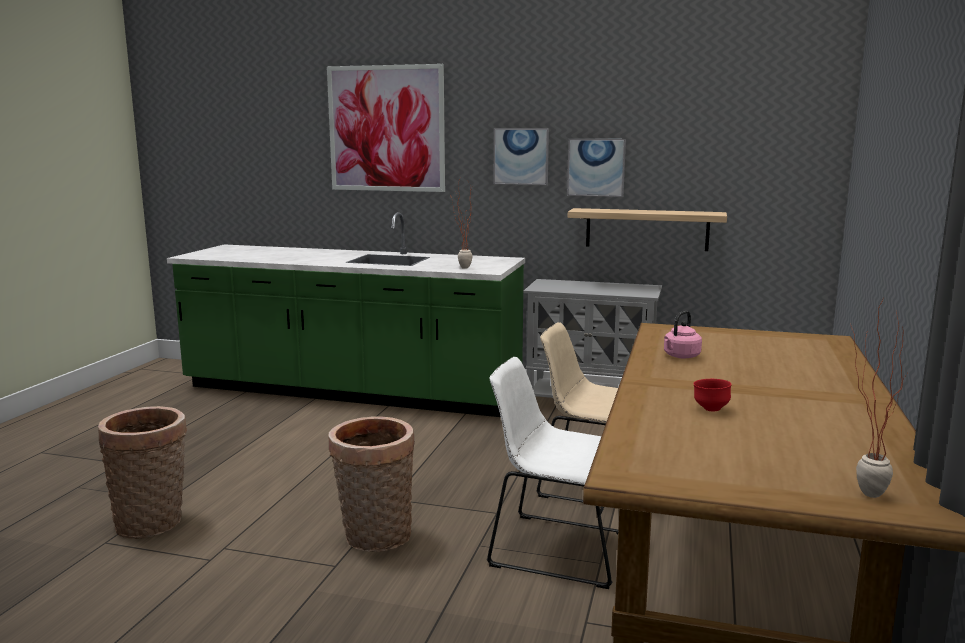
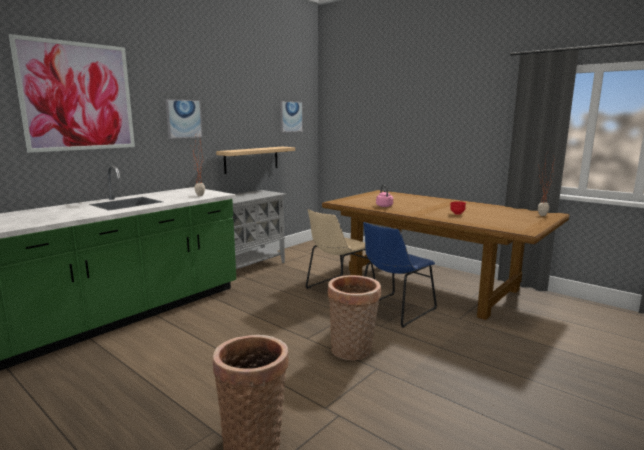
camera: 65 degrees left, 0 degrees up
(554, 548) = (394, 310): white chair -> blue chair
(596, 167) = (225, 125): picture -> picture (290, 116)

